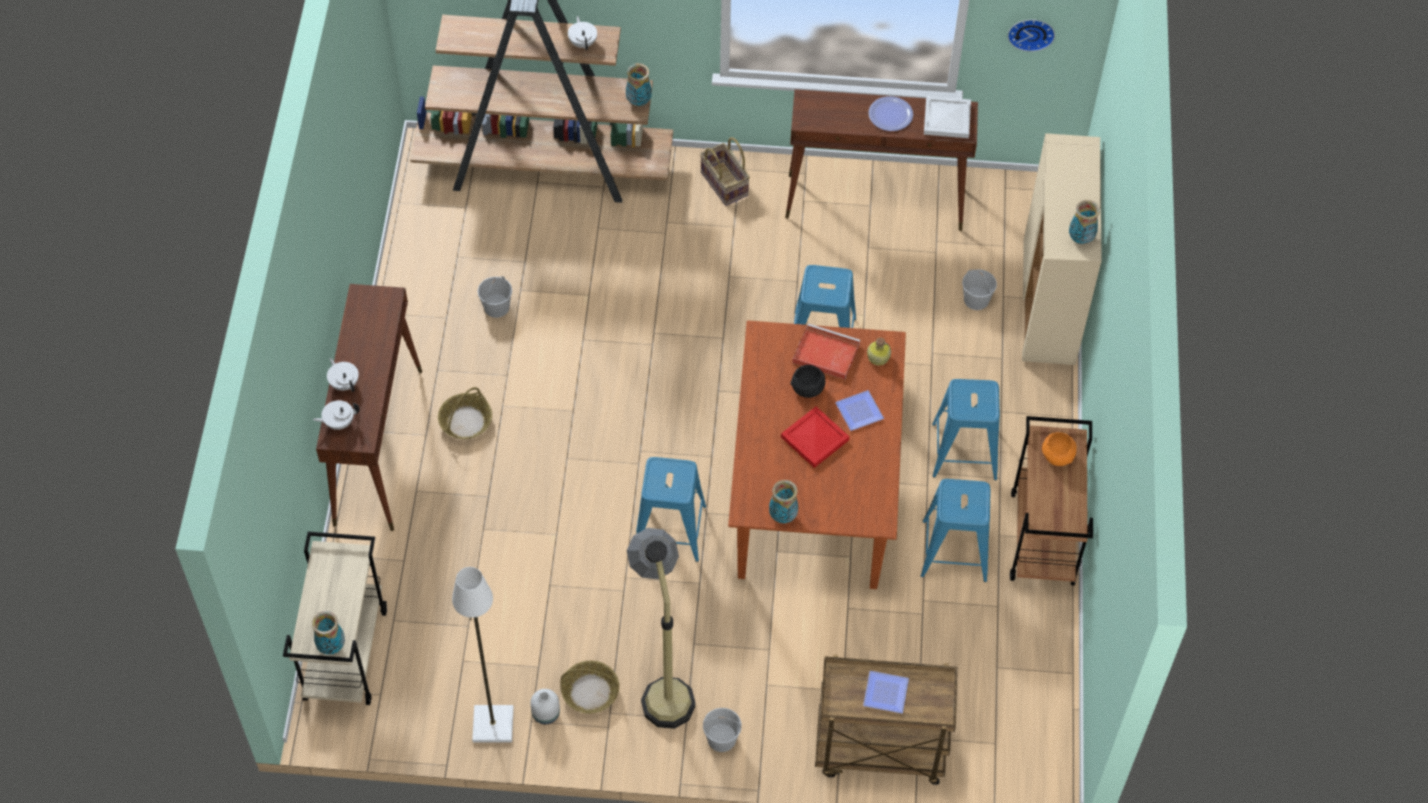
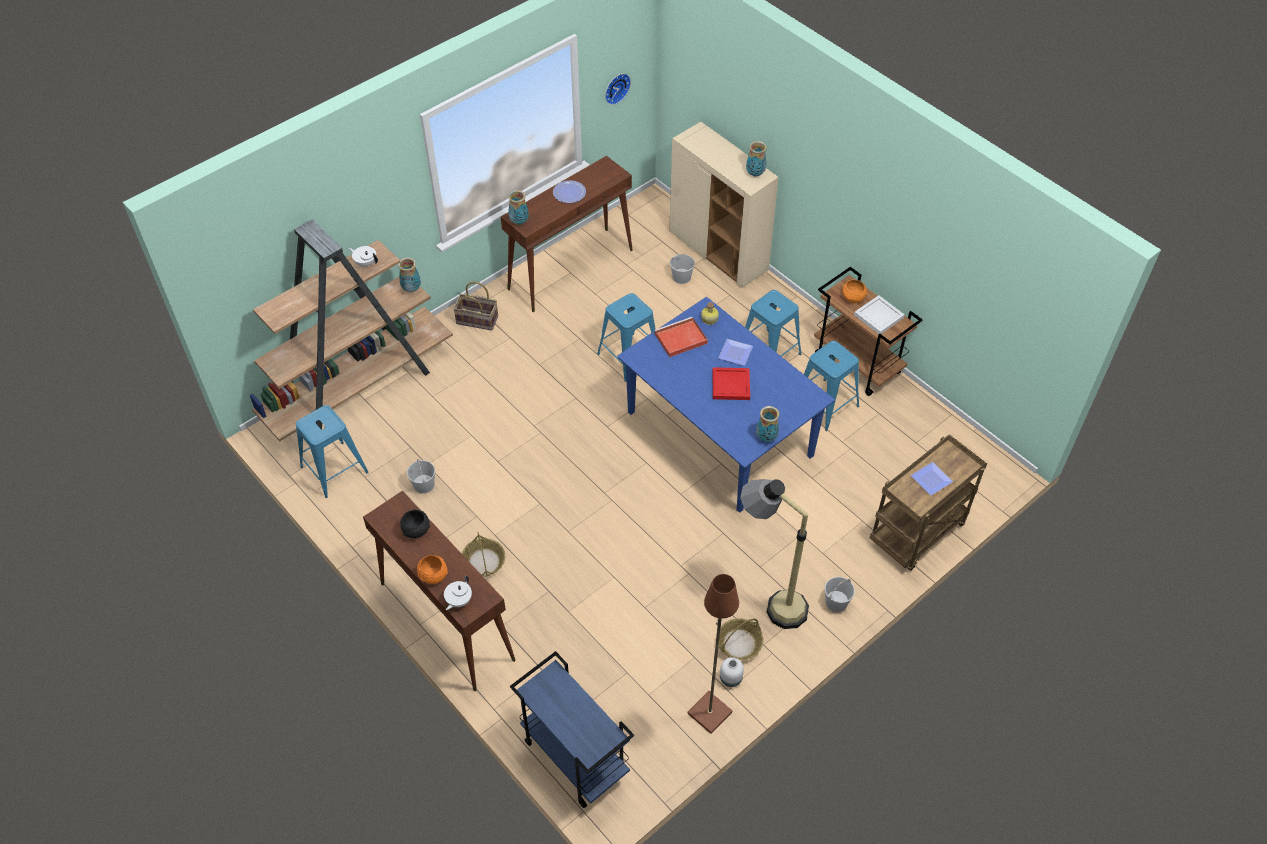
camera: 45 degrees left, 5 degrees down
(331, 646) = (606, 741): vase -> vase (519, 222)
(344, 383) = (433, 575): white teapot -> orange bowl
(345, 653) = (574, 757): beige cart -> blue cart
(492, 725) = (710, 714): white floor lamp -> brown floor lamp
(670, 530) = (673, 519): blue stool -> blue stool (335, 469)
(808, 389) = (695, 363): black bowl -> black bowl (416, 530)
(814, 489) = (720, 434): brown dining table -> blue dining table
(946, 119) = (601, 174): white tray -> white tray (878, 317)

